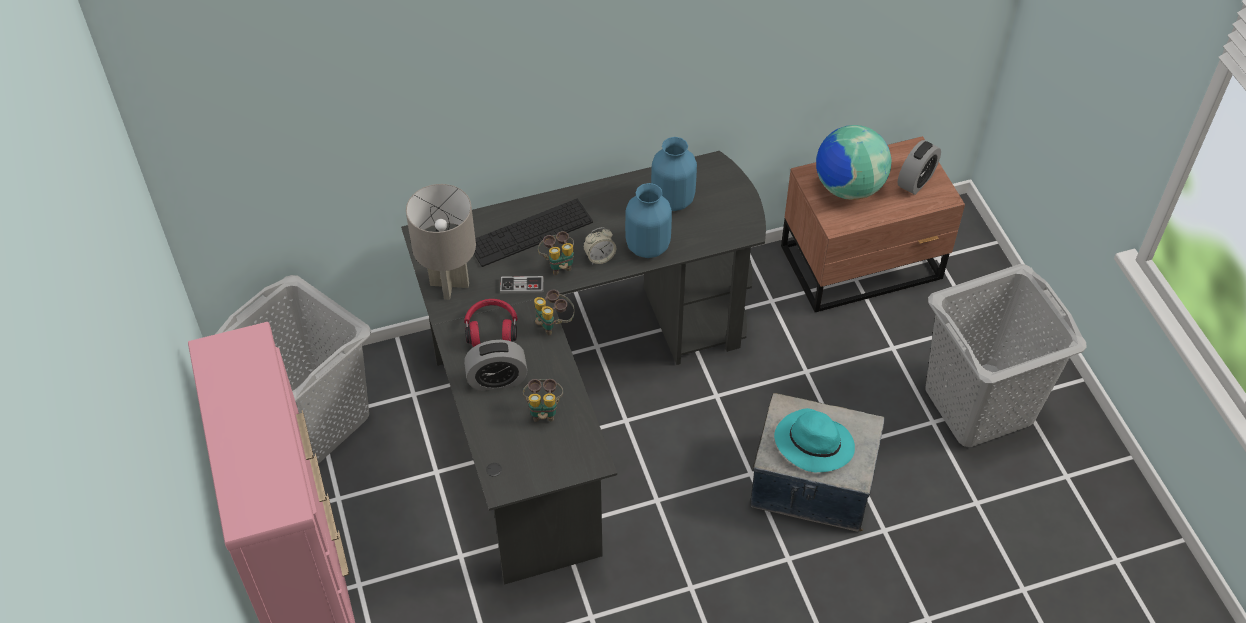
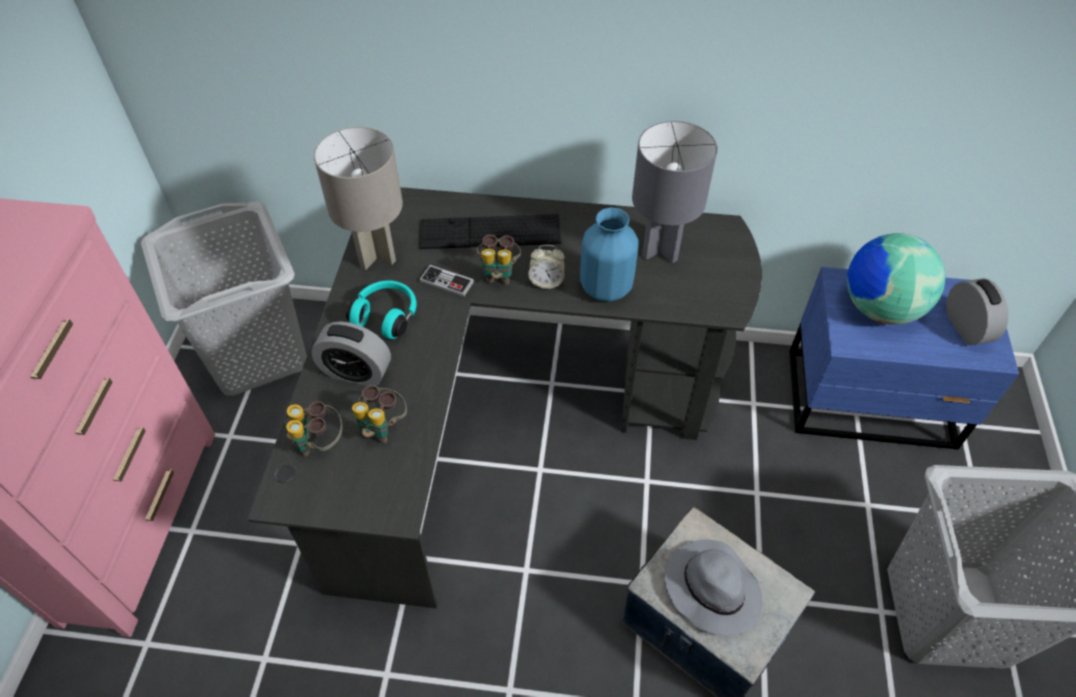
camera: 25 degrees right, 0 degrees up
(491, 329) = (386, 316): red headphones -> turquoise headphones
(553, 323) = (454, 334): binoculars -> binoculars (319, 443)
(673, 199) = (661, 249): blue vase -> grey table lamp
(812, 444) = (710, 588): turquoise hat -> grey hat
(864, 264) = (873, 402): brown nightstand -> blue nightstand
(916, 181) = (966, 327): alarm clock -> alarm clock turned 75 degrees counterclockwise

